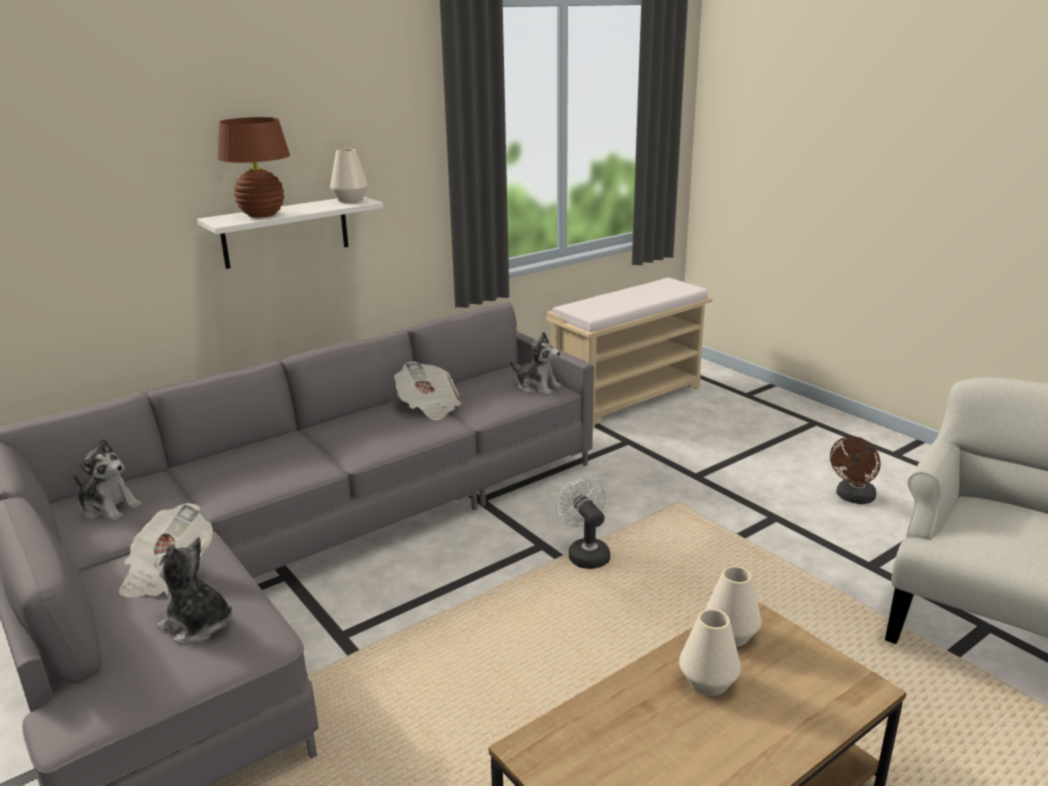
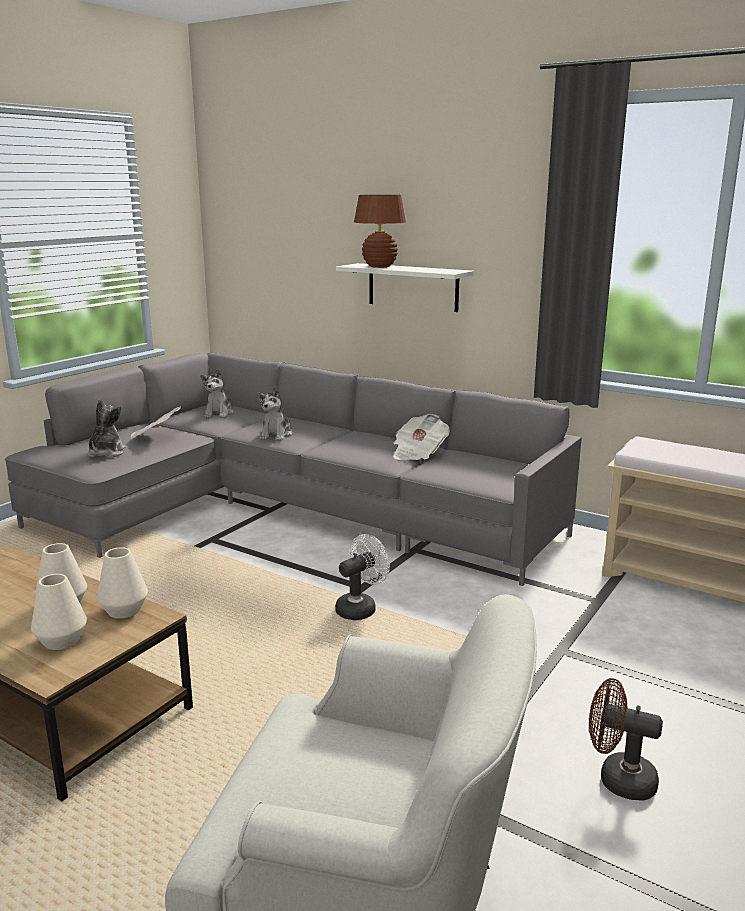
camera: 70 degrees right, 5 degrees down
(350, 200) = (449, 270): white vase -> white vase (62, 641)
(537, 387) = (500, 481): plush toy -> plush toy (276, 435)

